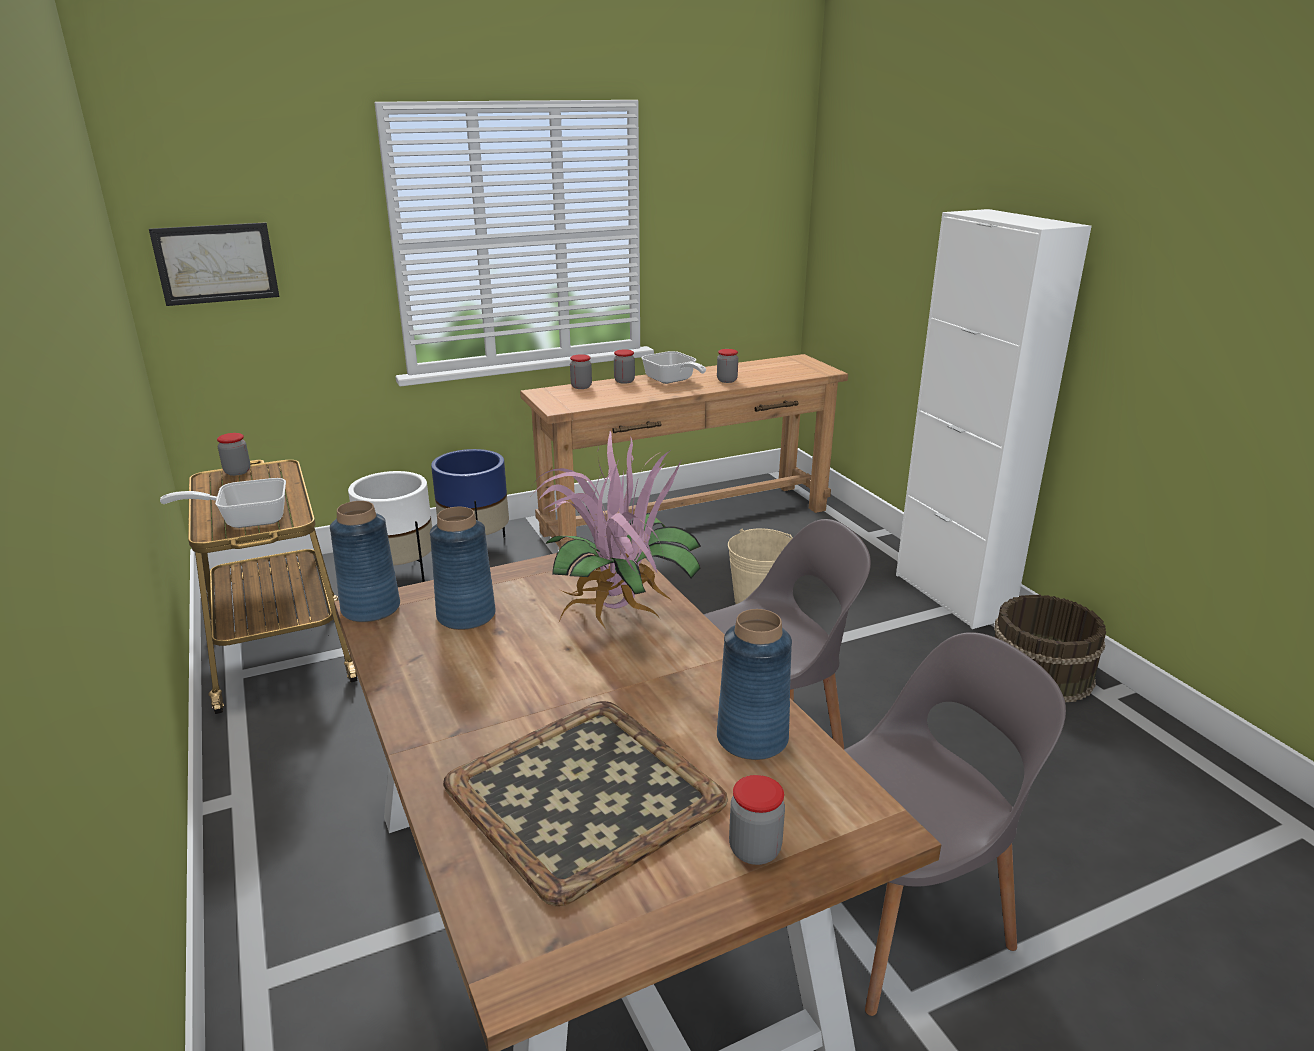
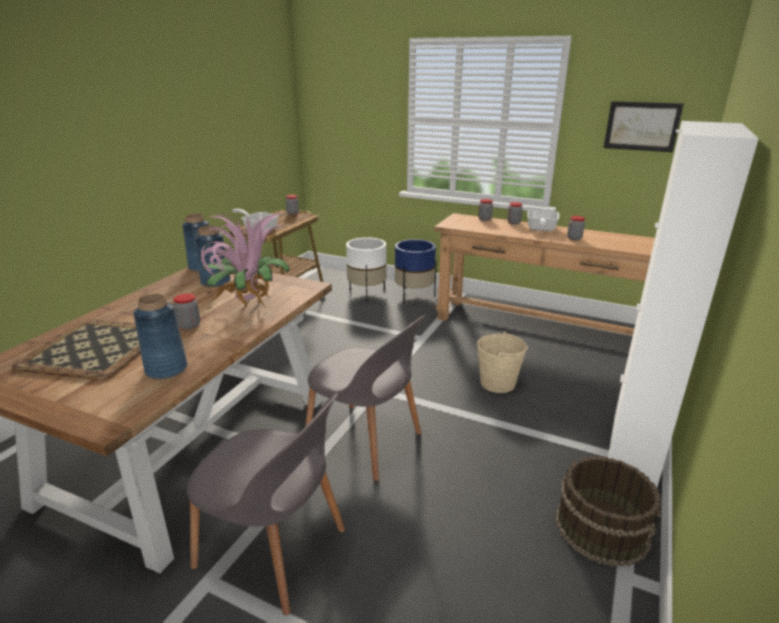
camera: 50 degrees right, 0 degrees up
(216, 263) = (332, 118): picture -> picture (642, 126)
(754, 850) = (72, 397): jar -> jar (189, 325)

